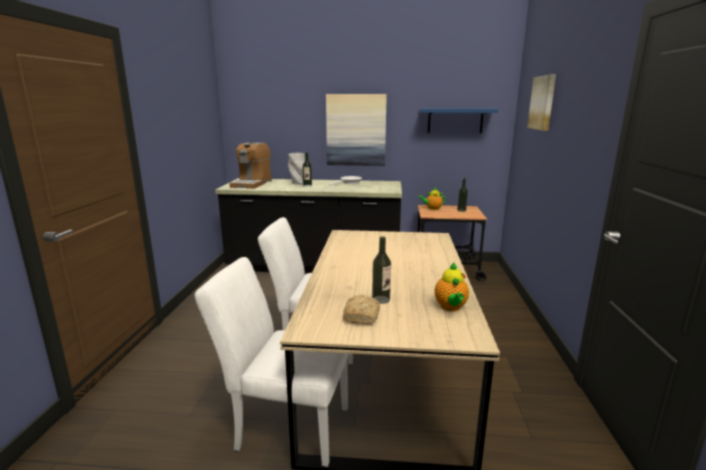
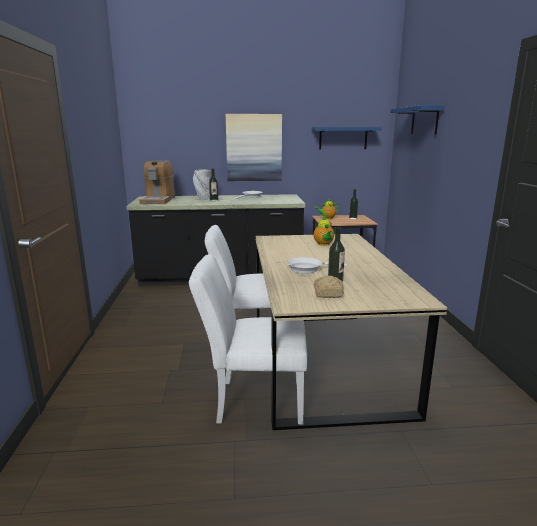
camera: 10 degrees left, 0 degrees up
(359, 279) = (307, 269): none -> white frying pan
(451, 307) = (393, 283): teapot -> teapot (323, 244)
(543, 102) = (424, 120): picture -> blue shelf

